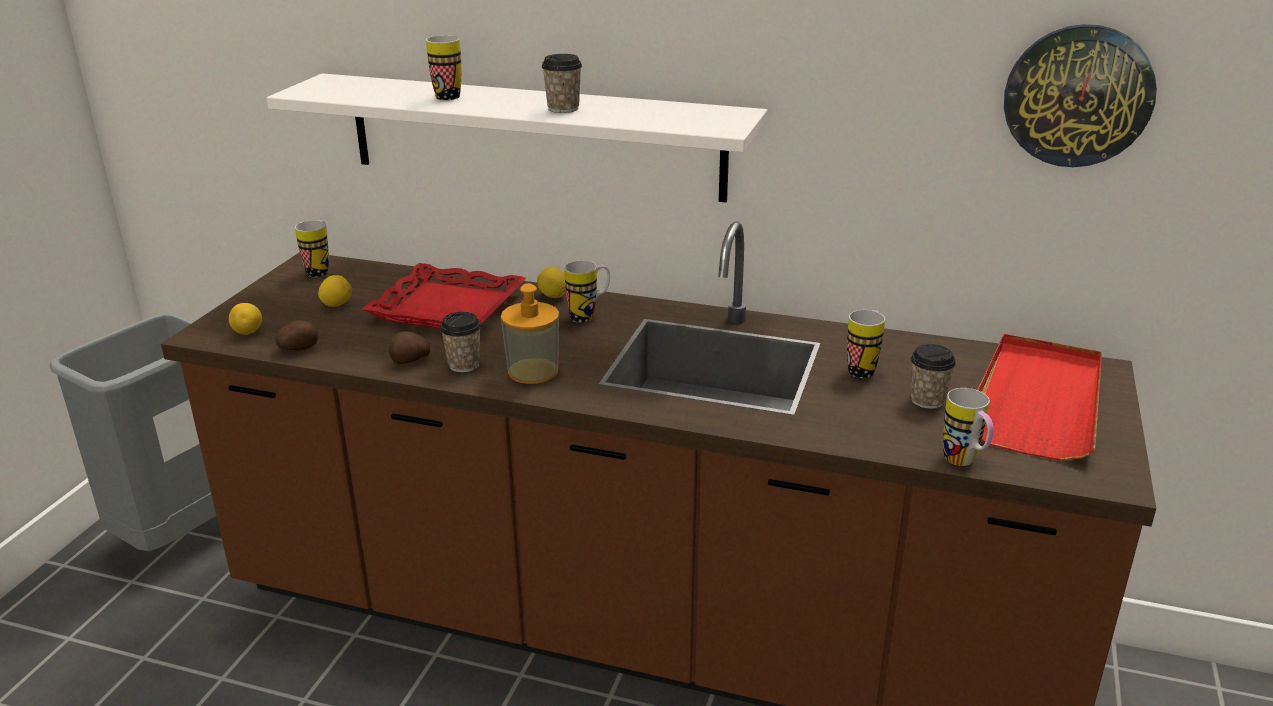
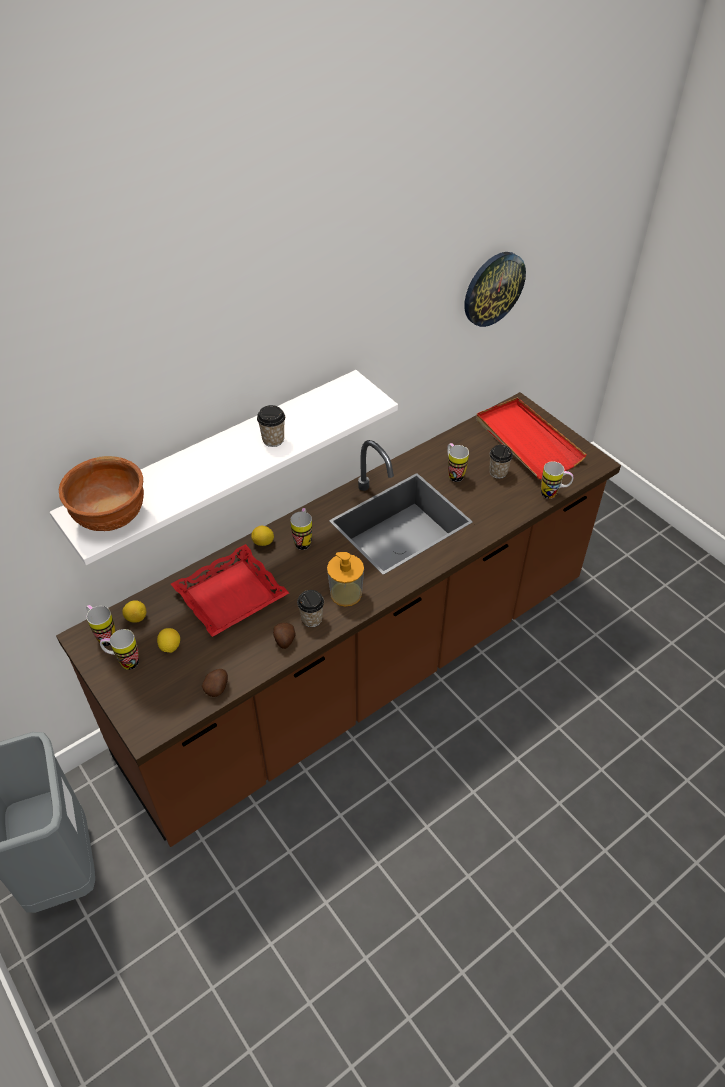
camera: 55 degrees left, 20 degrees up
(248, 333) = (167, 706): lemon -> lemon (136, 618)
(337, 90) = (110, 518): none -> brown bowl
(444, 95) = (185, 475): mug -> mug (124, 662)

